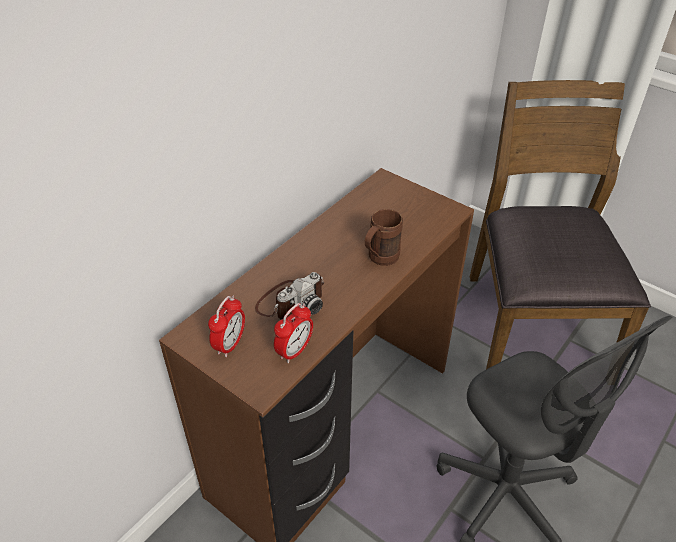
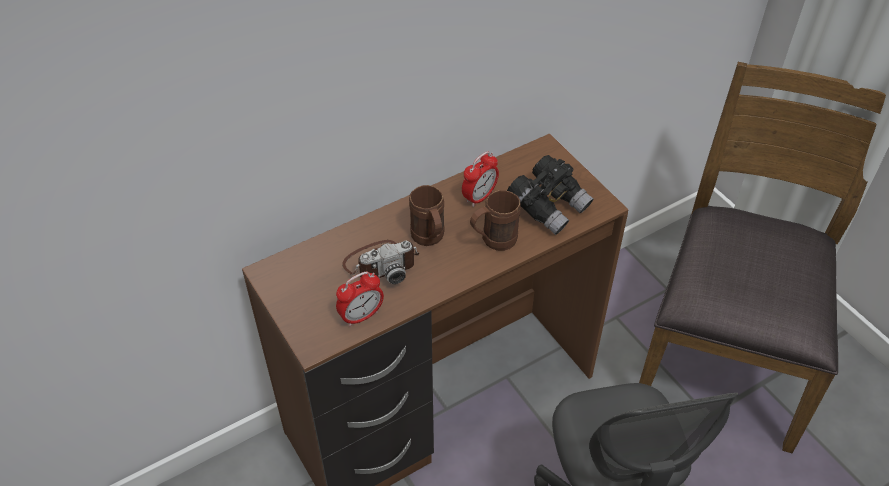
camera: 20 degrees right, 5 degrees up
(230, 344) = (304, 292): alarm clock -> alarm clock (479, 197)
(324, 271) = (429, 240): none -> brown mug
(410, 221) = (549, 206): none -> black binoculars

